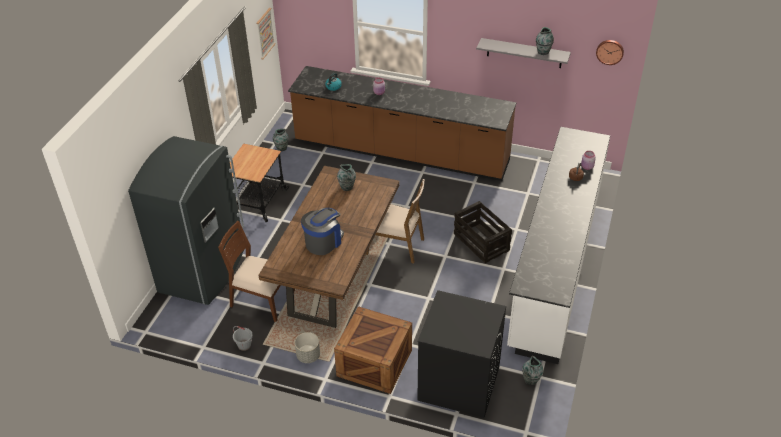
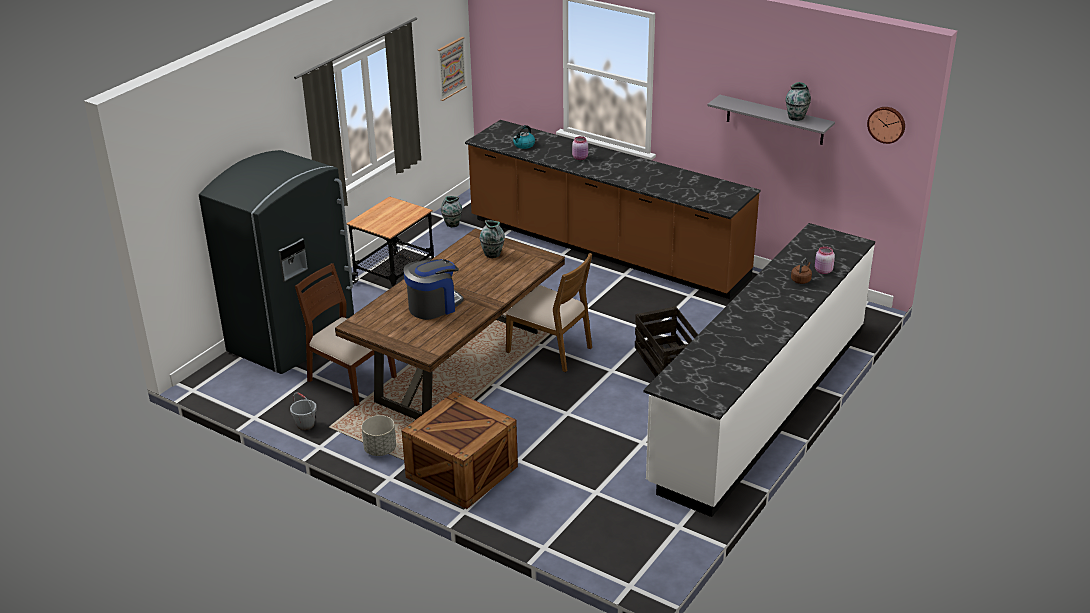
camera: 15 degrees right, 10 degrees down
(458, 383) = (562, 514): black washing machine -> none
(531, 380) = (664, 528): vase -> none

